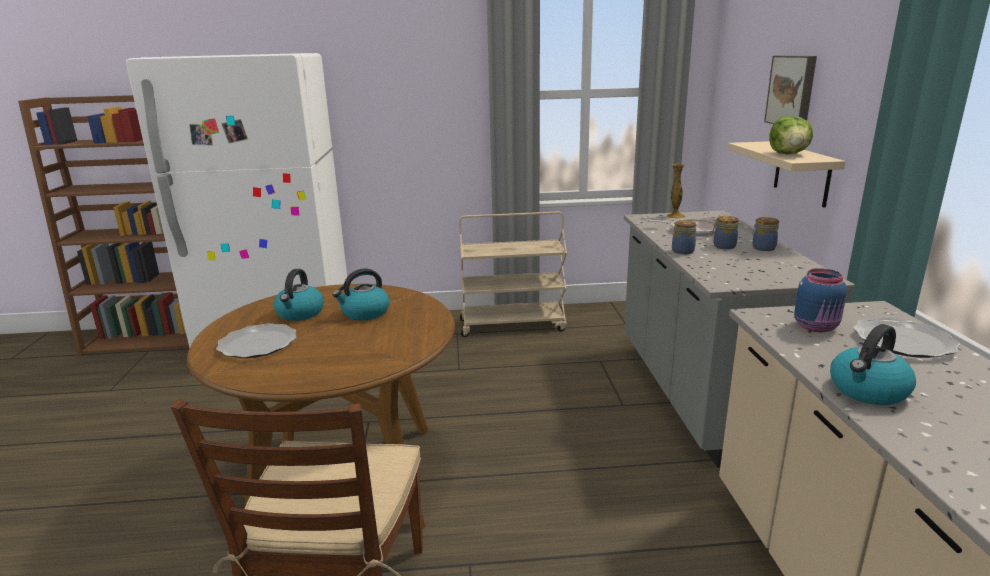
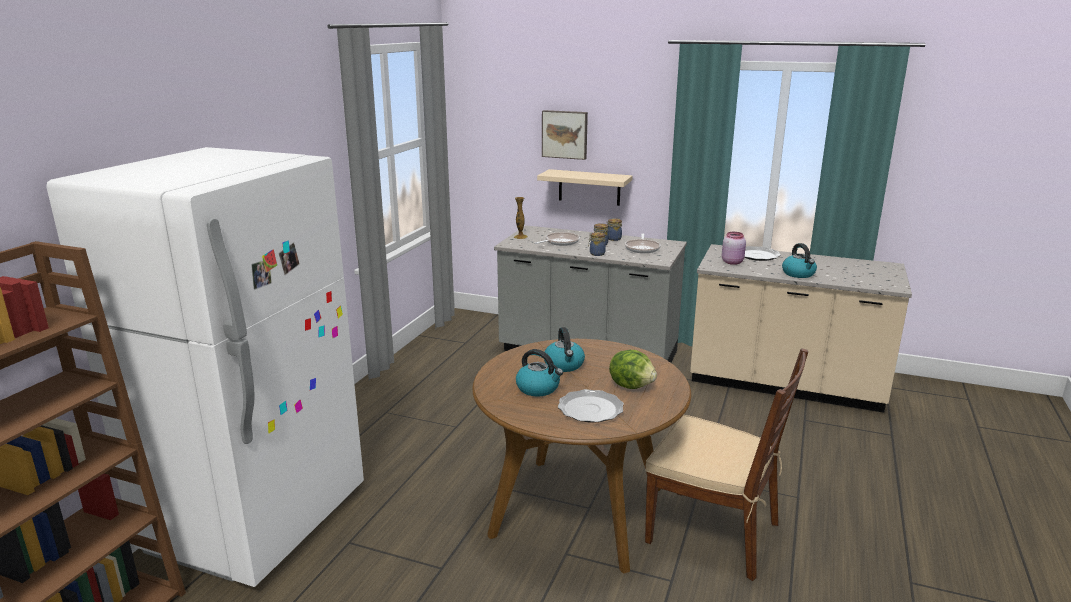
camera: 65 degrees left, 0 degrees up
(513, 325) = (405, 383): beige cart -> none
(755, 267) = (642, 248): none -> frying pan
(788, 154) = (599, 176): lettuce -> lettuce (631, 385)
(817, 327) = (732, 262): blue jar -> pink jar

